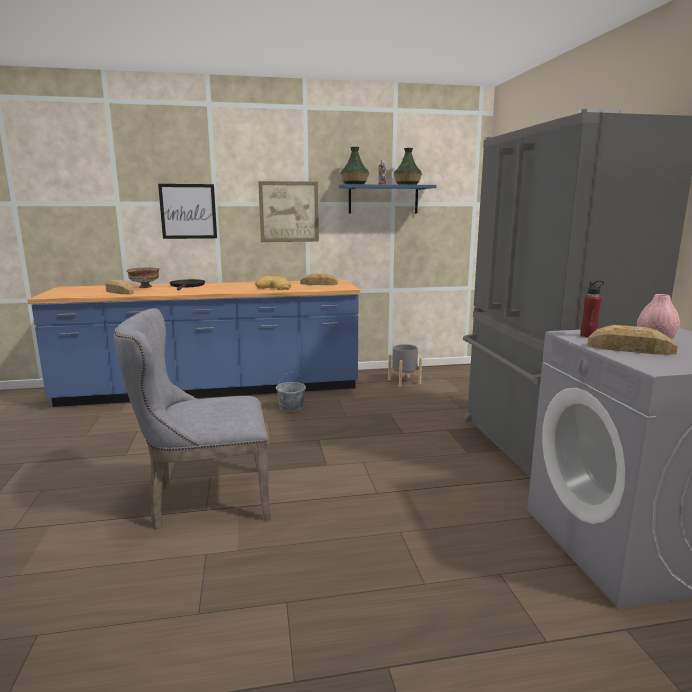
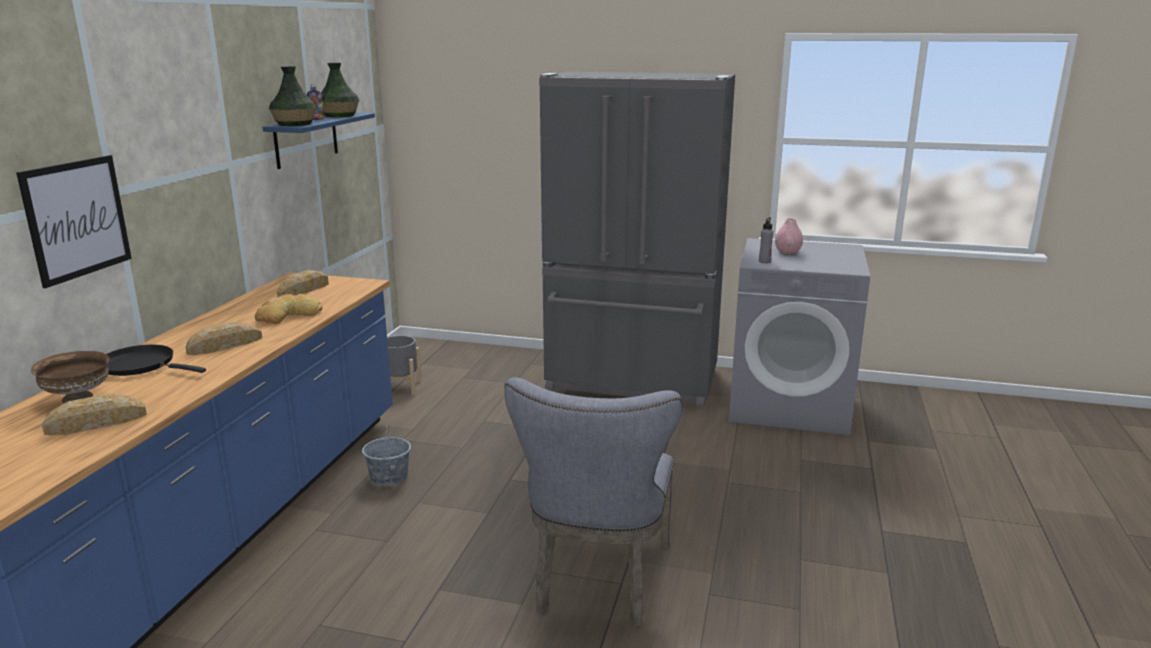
camera: 65 degrees left, 5 degrees up
(289, 212) = (215, 183): picture -> none
(588, 336) = (764, 261): red bottle -> grey bottle
(630, 349) = (807, 263): bread -> bread (225, 345)

